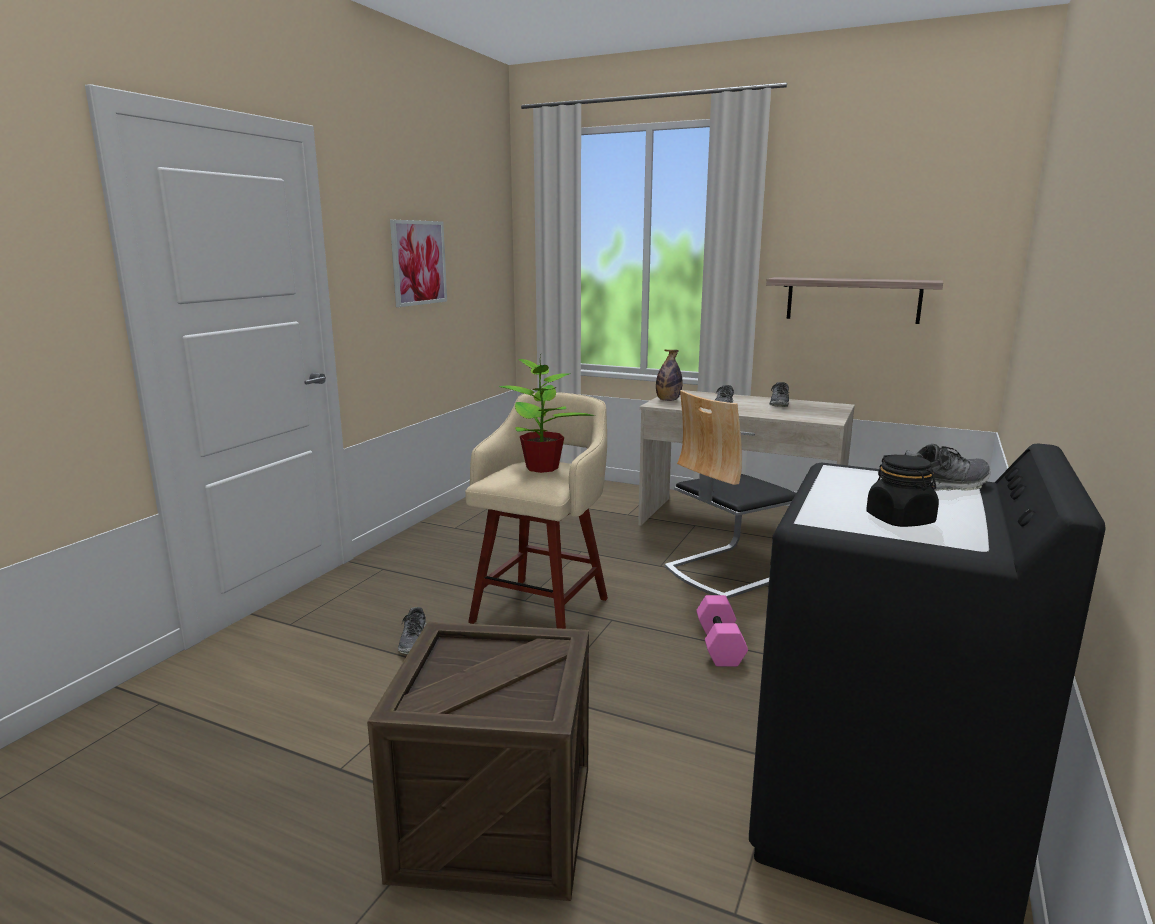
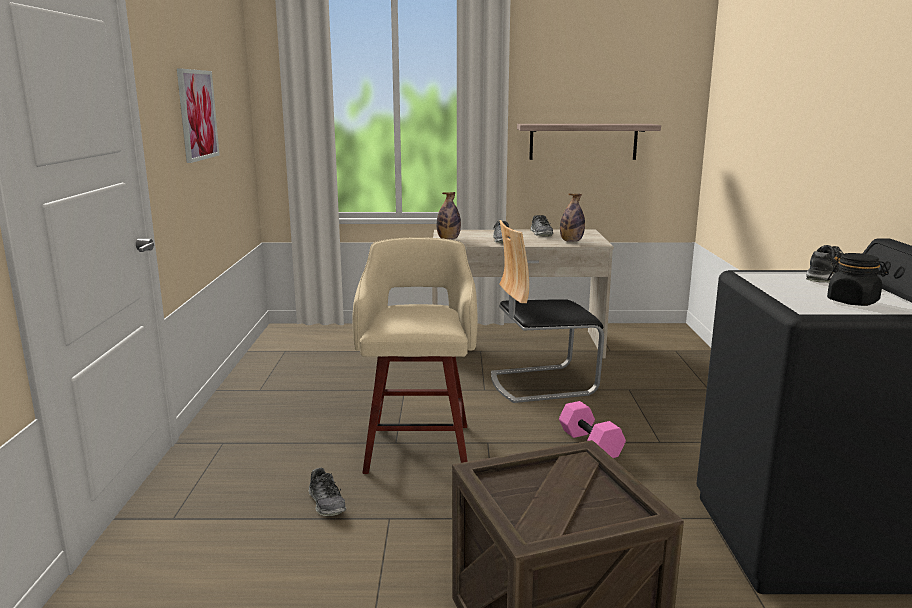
camera: 25 degrees left, 0 degrees up
(543, 468) = (418, 310): potted plant -> none
(728, 570) = (541, 383): chair -> chair turned 45 degrees clockwise
(801, 415) = (571, 241): none -> bottle

